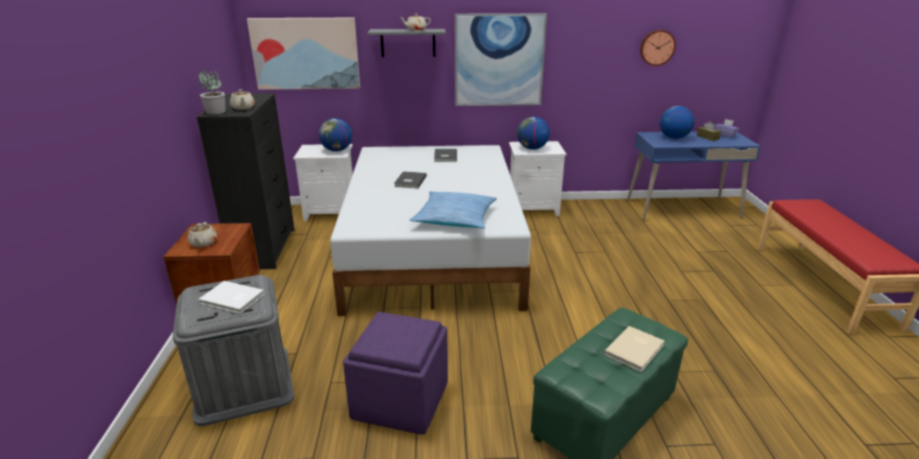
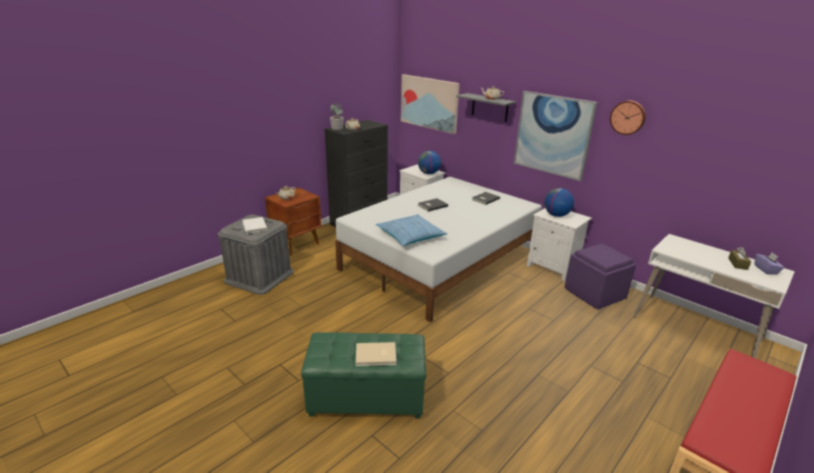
camera: 45 degrees right, 0 degrees up
(400, 399) = (298, 321): purple ottoman -> purple ottoman (594, 293)
(657, 47) = (706, 155): wall clock -> wall clock (628, 117)
(673, 138) = (695, 250): globe -> none
(682, 209) = (696, 328): blue desk -> white desk

